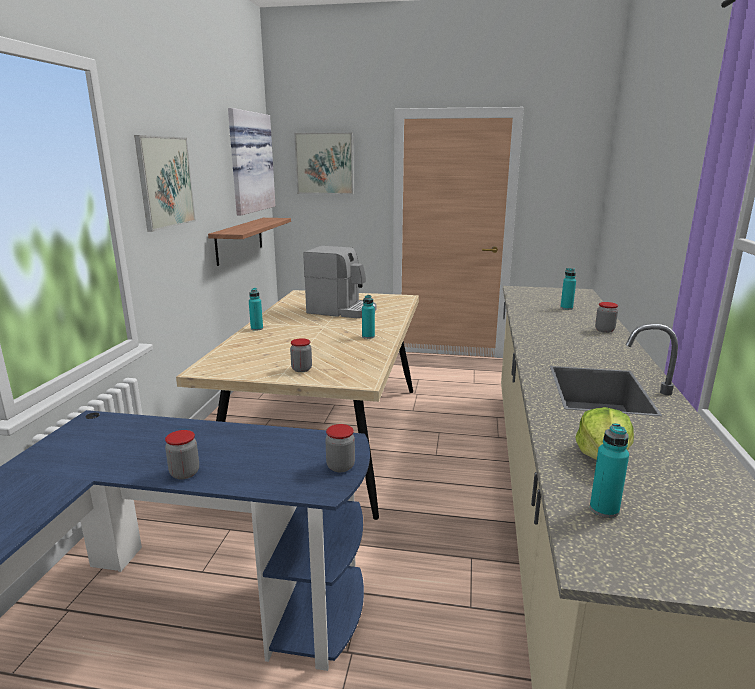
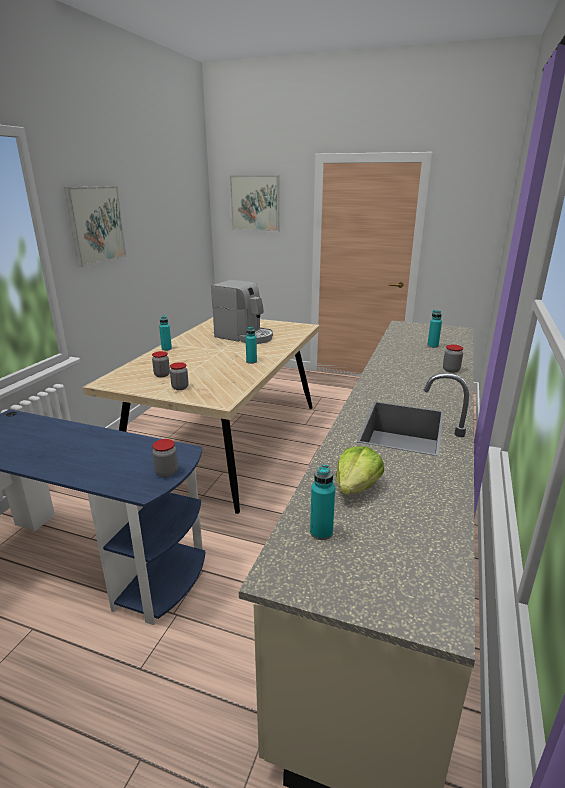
camera: 10 degrees right, 5 degrees up
(184, 473) = (51, 466): jar -> jar (162, 375)
(239, 240) = (175, 270): shelf -> none
(248, 162) = (186, 203): picture -> none

